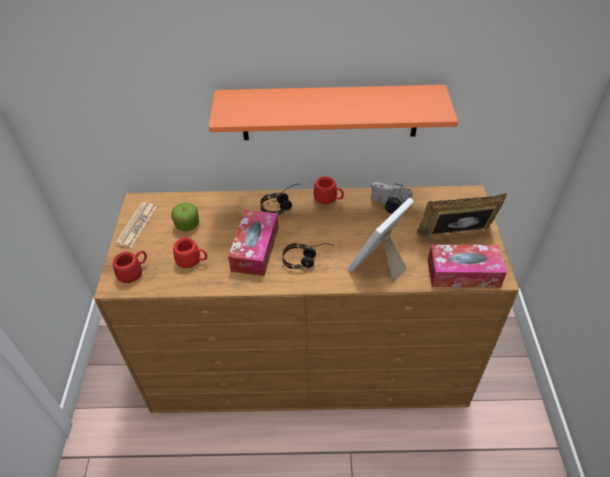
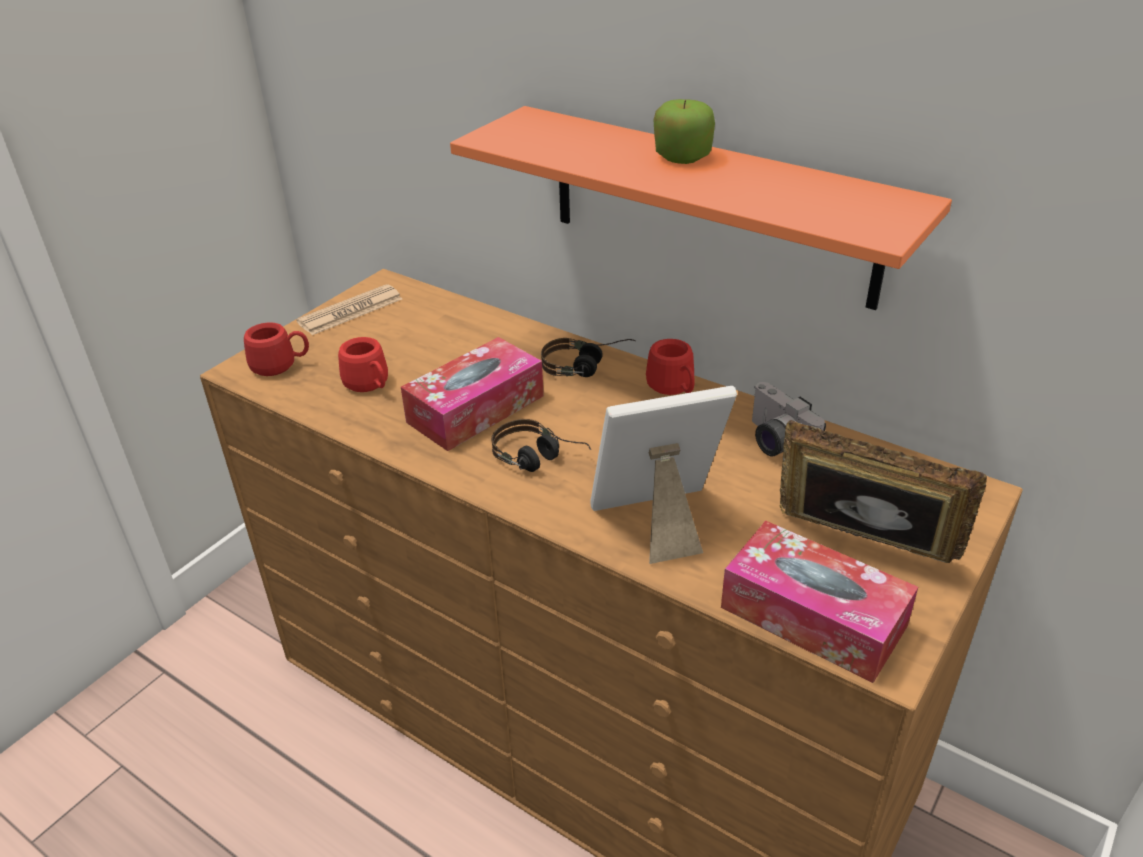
camera: 35 degrees right, 10 degrees down
(187, 225) = (416, 337): apple -> apple (682, 157)

